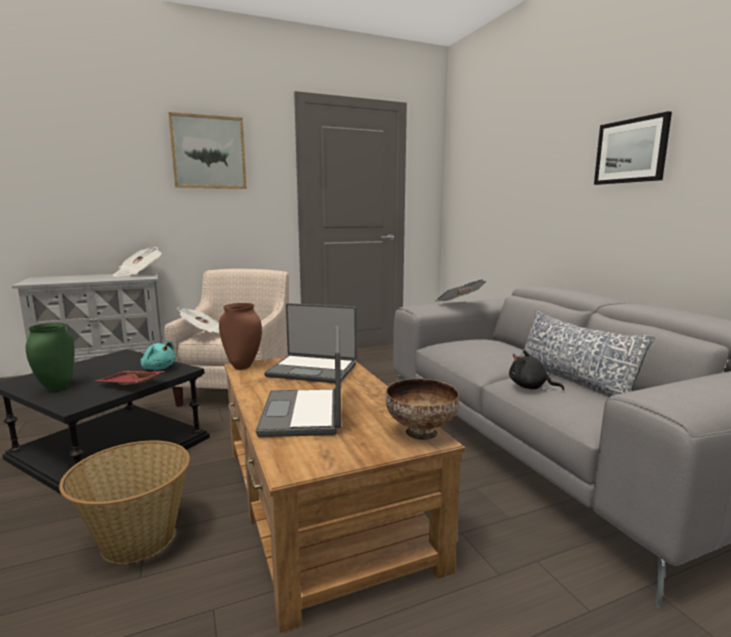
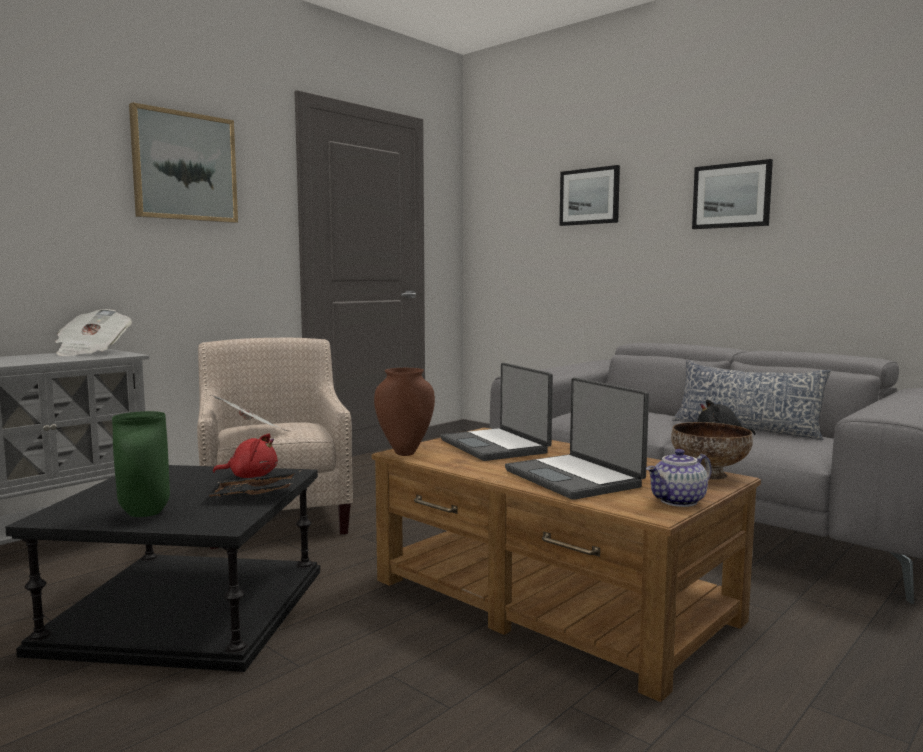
camera: 25 degrees left, 5 degrees down
(130, 385) = (253, 496): red tray -> black tray
(137, 539) = (389, 680): basket -> none
(158, 368) = (250, 476): turquoise plush toy -> red plush toy
(313, 370) = (496, 446): laptop -> laptop turned 75 degrees clockwise
(334, 459) = (679, 501): none -> teapot
(459, 304) = (564, 369): newspaper -> none
(521, 157) = (589, 196): none -> picture

